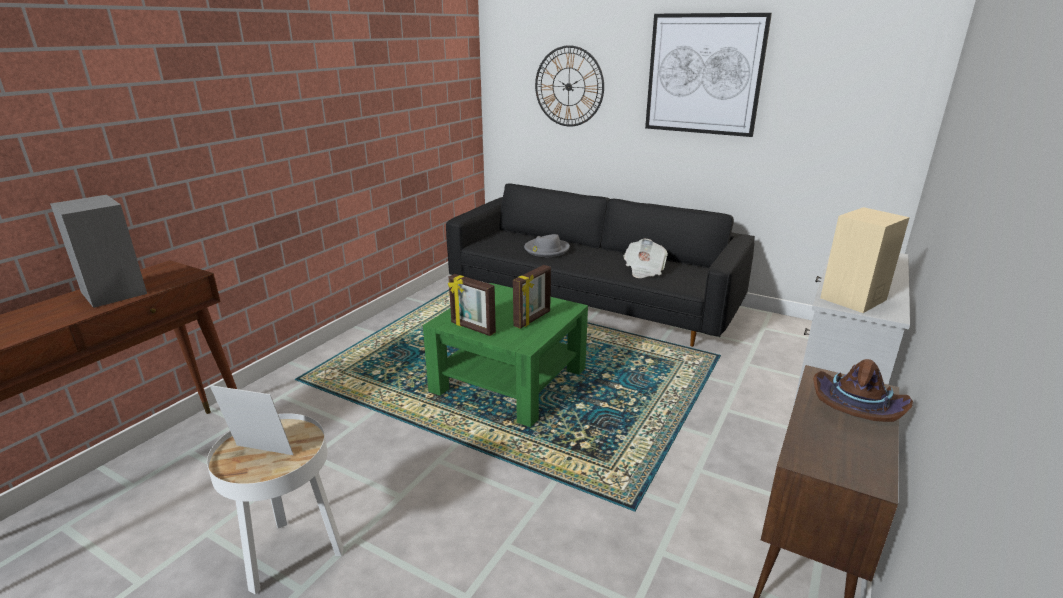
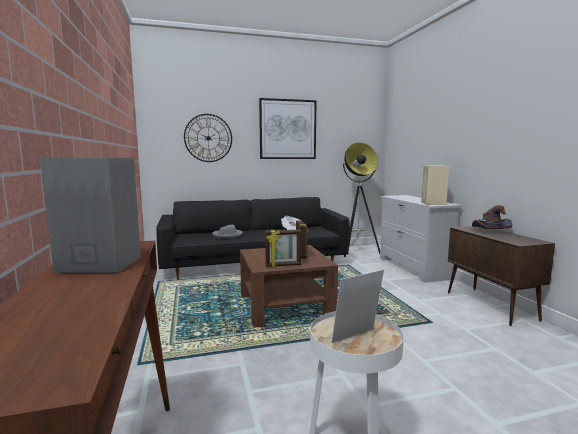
camera: 45 degrees left, 15 degrees down
(509, 380) = (285, 305): green coffee table -> brown coffee table
(790, 337) = (357, 252): none -> floor lamp

